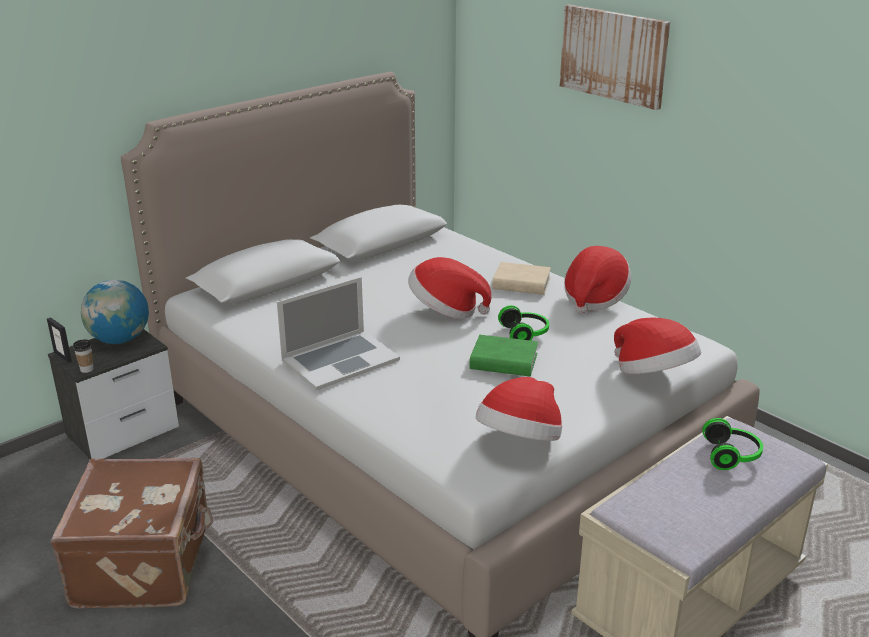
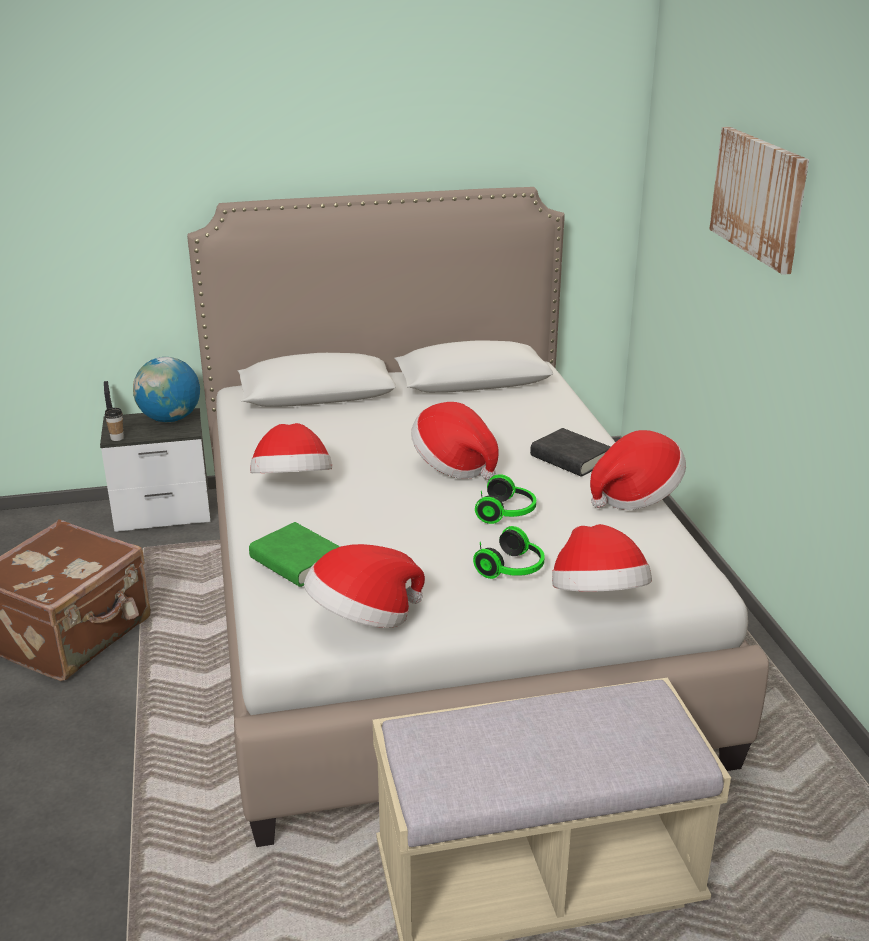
camera: 30 degrees right, 0 degrees up
(340, 359) = (293, 485): laptop -> hat
(503, 362) = (446, 534): green book -> green book (297, 561)
(521, 284) = (570, 458): beige book -> black book
(732, 455) = (605, 721): headphones -> headphones (513, 569)

